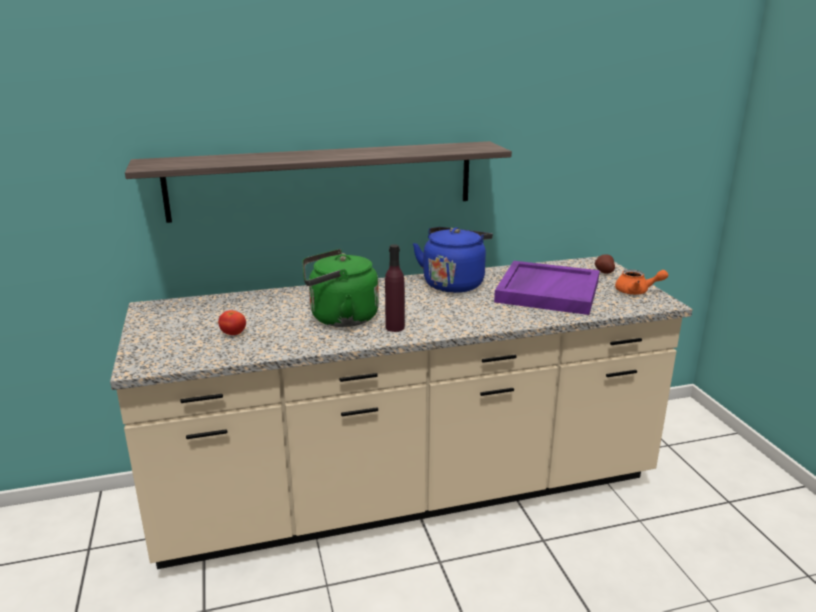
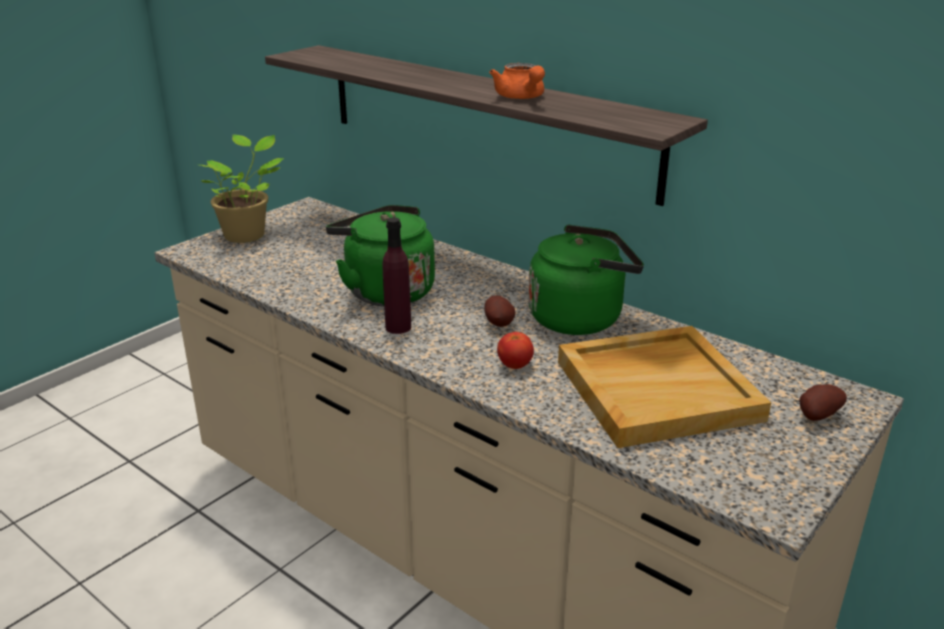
camera: 55 degrees right, 5 degrees up
(155, 338) = (247, 234): none -> potted plant
(233, 333) = (290, 259): tomato -> tomato (515, 365)
(432, 302) = (499, 324): none -> potato
(454, 283) = (580, 318): blue kettle -> green kettle
(547, 291) = (657, 389): purple tray -> beige tray
(636, 292) = (782, 469): orange teapot -> orange teapot (521, 98)

